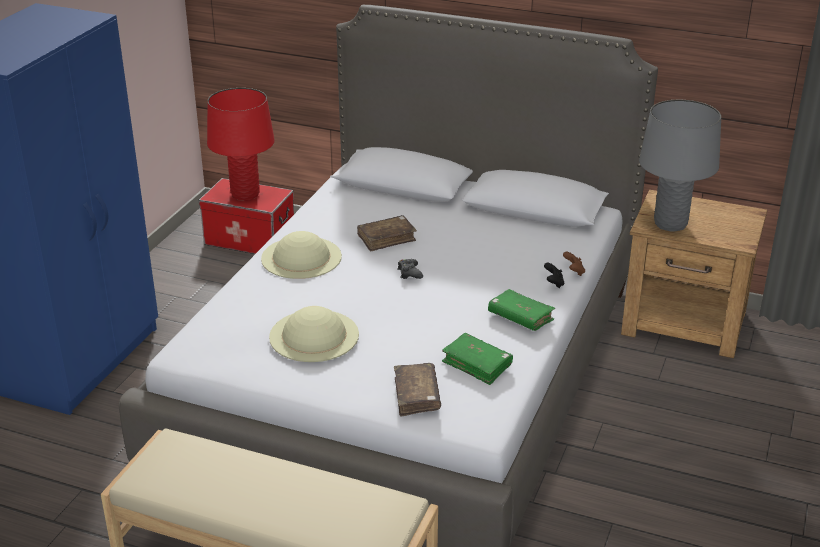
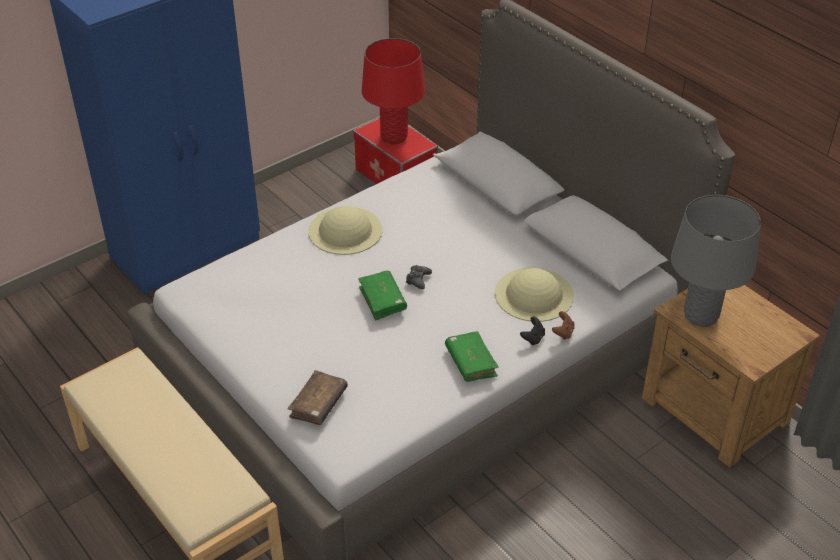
camera: 30 degrees right, 10 degrees up
(314, 335) = (288, 313): beige hat -> beige hat (534, 294)
(386, 239) = (430, 236): brown book -> none
(477, 364) = (393, 394): green book -> green book (382, 300)

